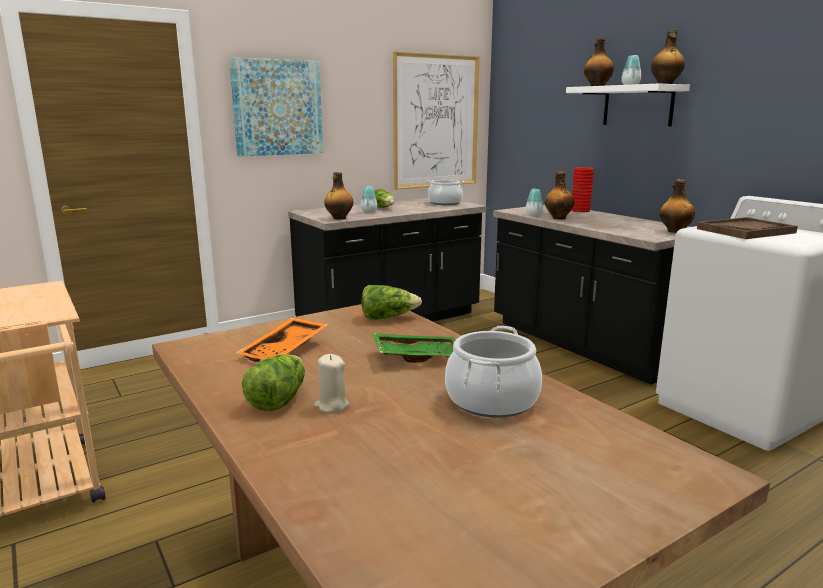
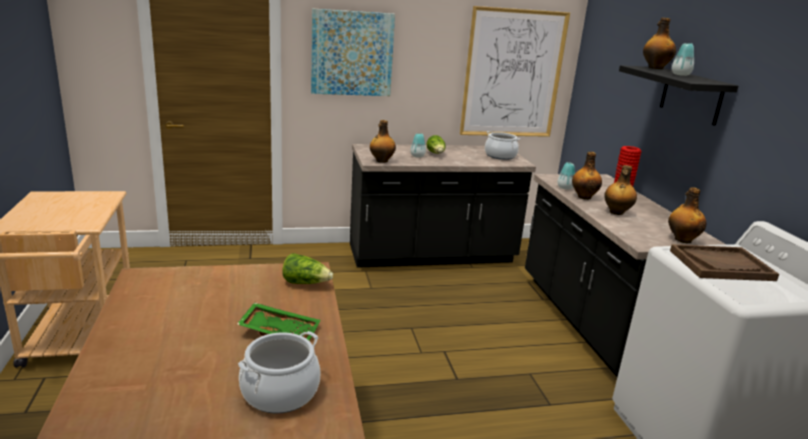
camera: 20 degrees right, 5 degrees up
(278, 399) = (142, 344): lettuce -> none
(286, 350) = (197, 298): orange tray -> none
(332, 406) = (168, 362): beige candle -> none
(638, 106) = (691, 95): white shelf -> black shelf
(665, 84) = (711, 81): bottle -> bottle (616, 212)

